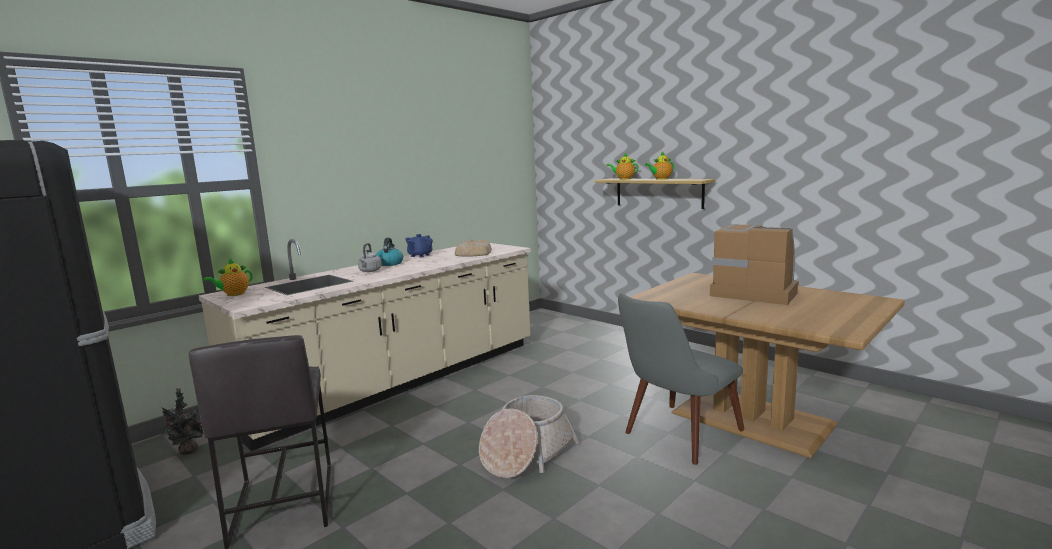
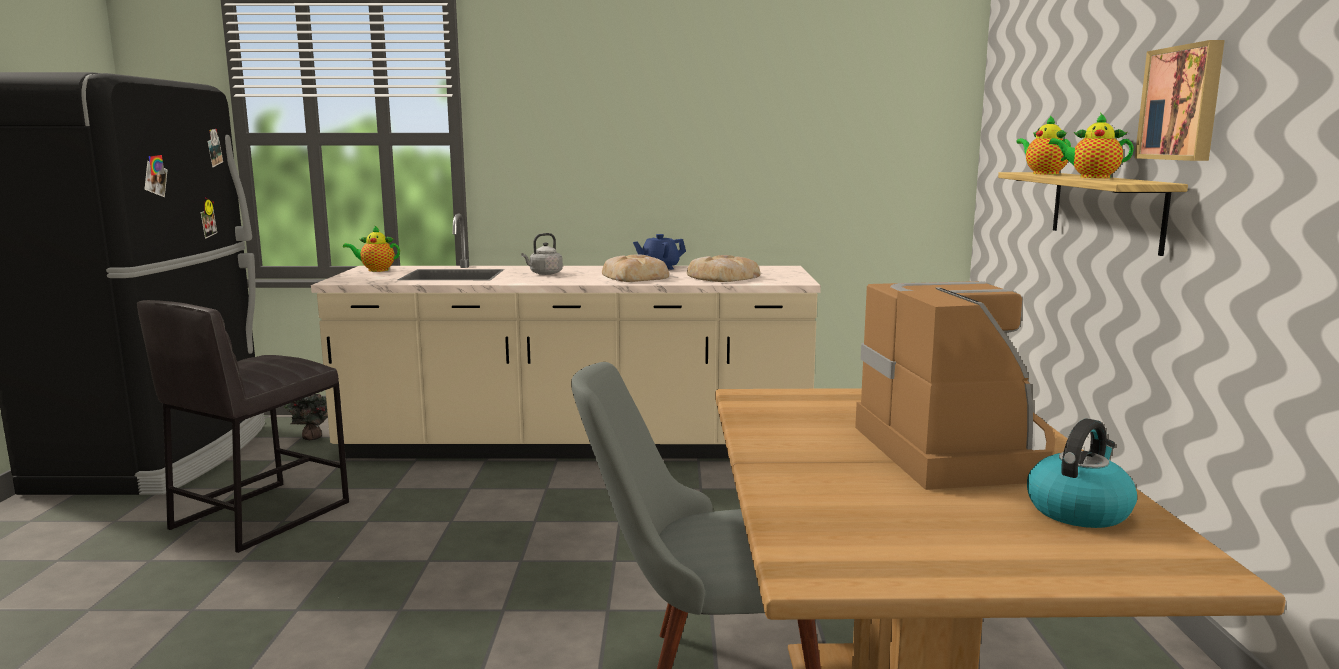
camera: 45 degrees right, 0 degrees up
(389, 263) = (595, 270): kettle -> kettle (1078, 510)
(429, 262) = (635, 276): none -> bread
(526, 454) = (503, 588): basket -> none
(706, 146) = (1183, 103): none -> picture

